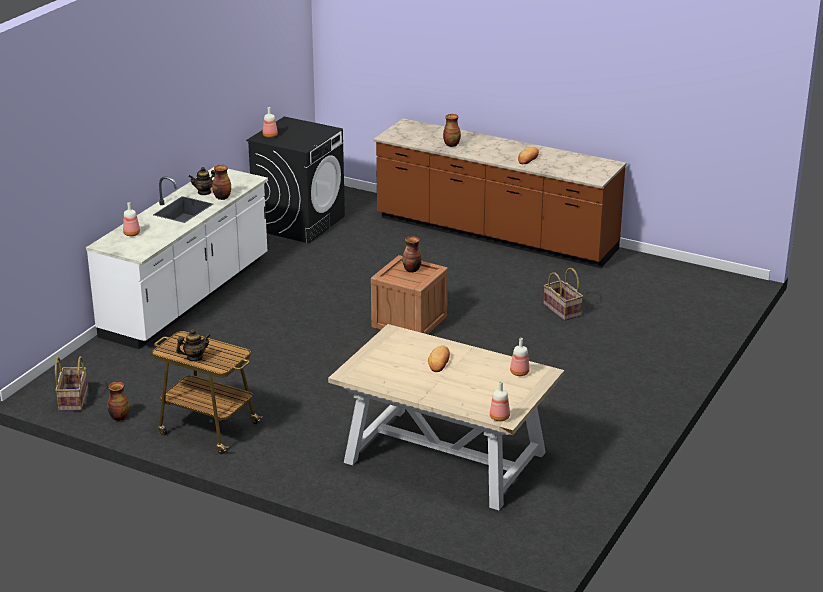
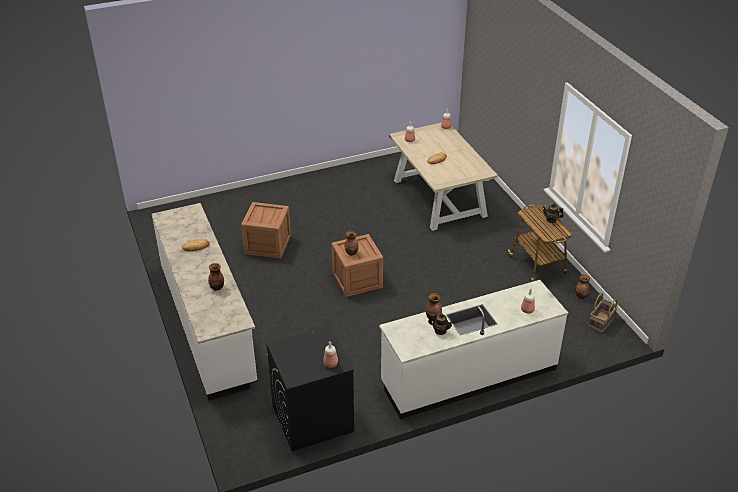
camera: 140 degrees left, 10 degrees up
(495, 235) = (208, 324): brown counter -> white counter
(563, 310) = (267, 245): basket -> crate

